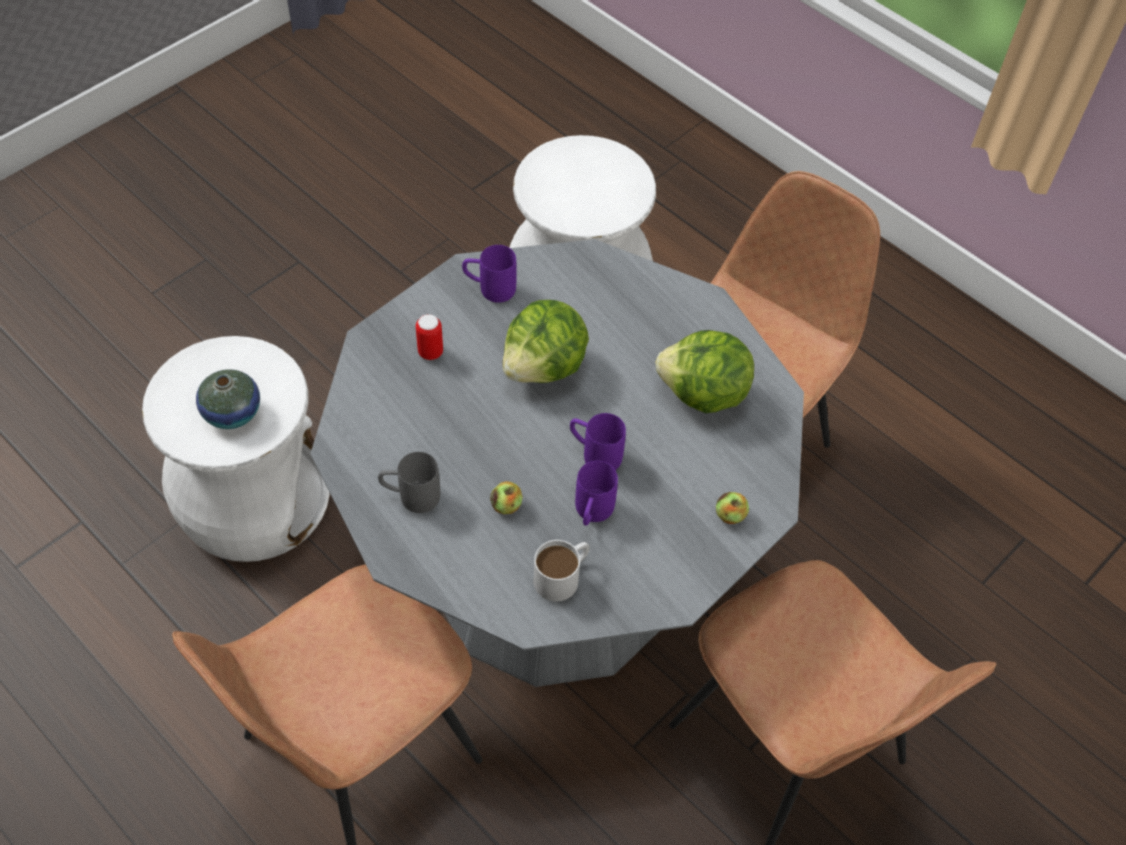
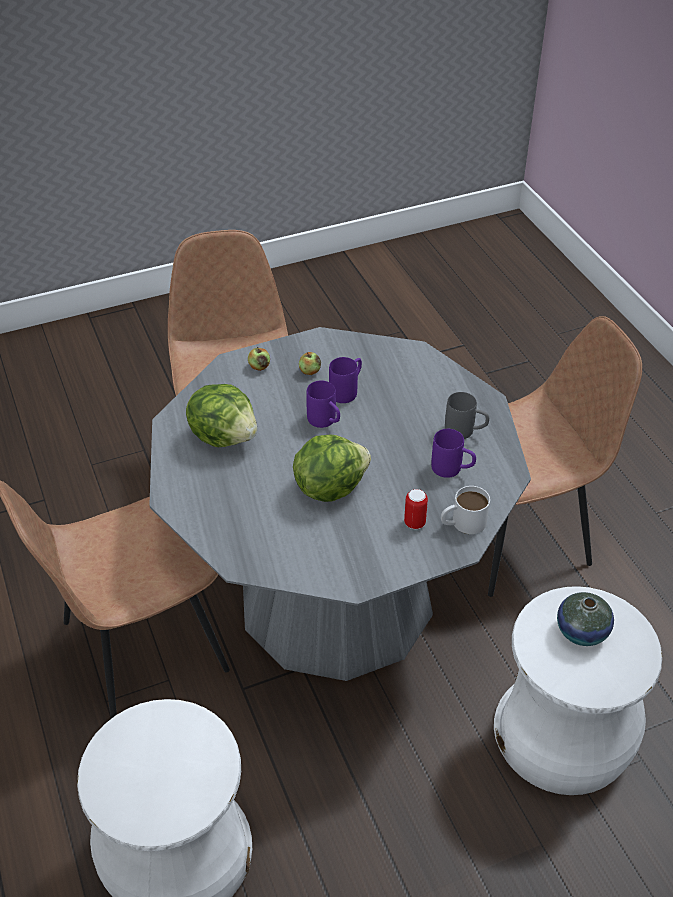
camera: 155 degrees left, 10 degrees down
(489, 288) = (342, 561): purple mug -> purple mug (452, 470)
(506, 506) = (402, 409): apple -> apple (310, 371)
(563, 576) = (383, 365): white mug -> white mug (462, 523)

